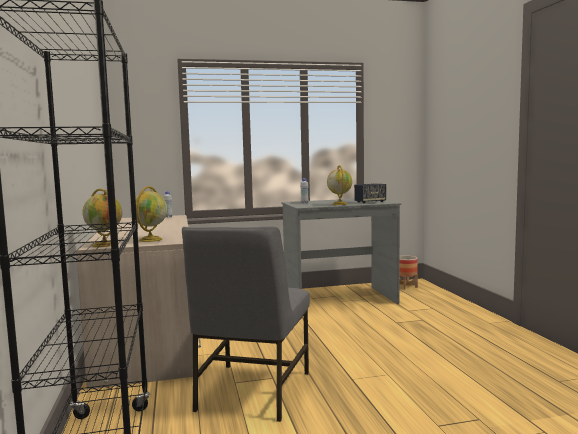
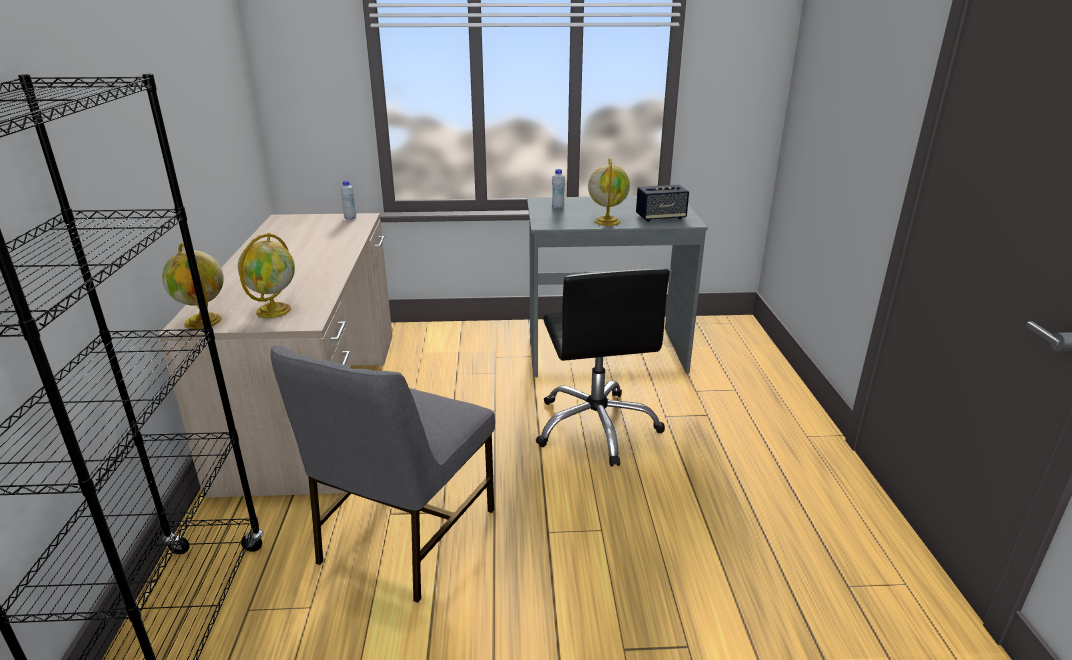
camera: 10 degrees right, 20 degrees up
(355, 330) = (596, 426): none -> black office chair
(406, 286) = (719, 332): planter -> none

